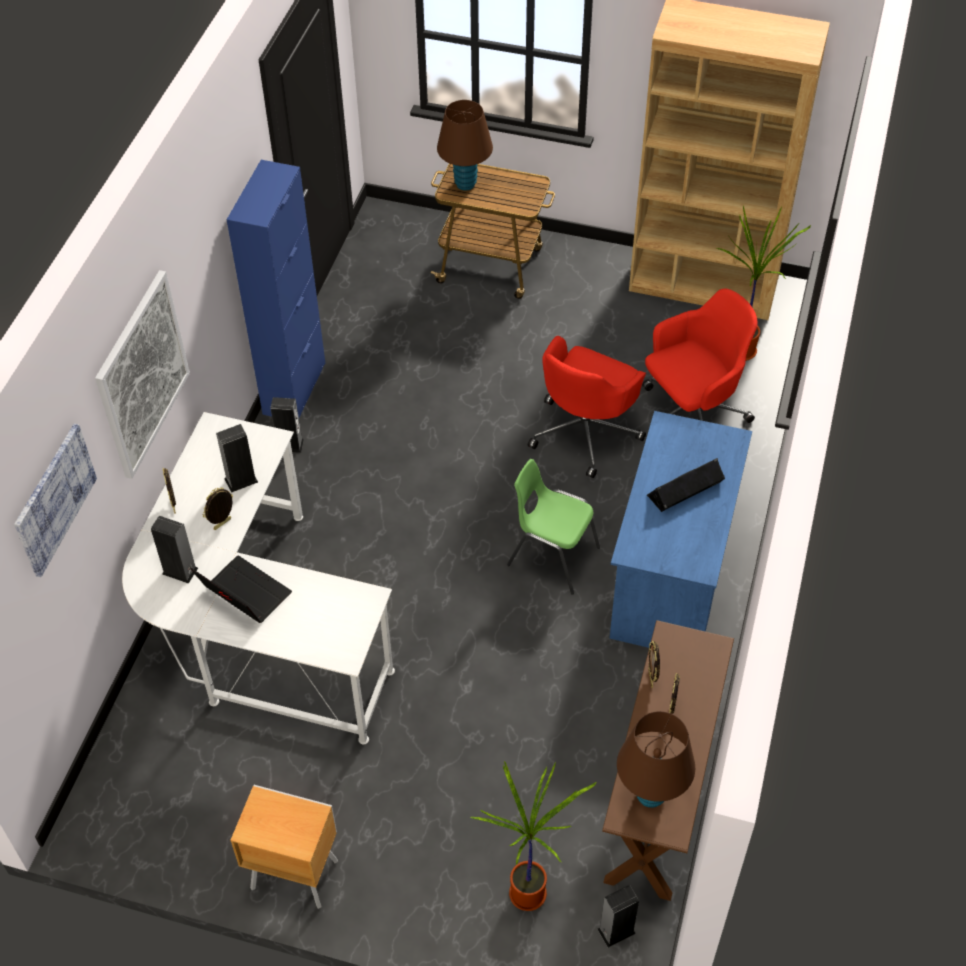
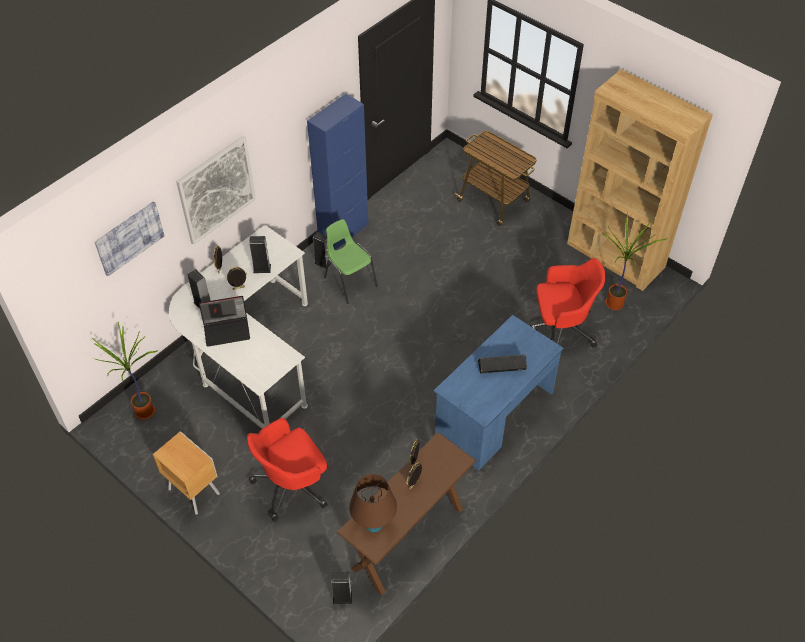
camera: 25 degrees right, 0 degrees up
(243, 594) = (227, 329): laptop -> laptop turned 105 degrees clockwise
(465, 184) = (485, 146): brown table lamp -> none
(530, 894) = (308, 557): potted plant -> potted plant (146, 413)
(552, 556) = (430, 379): green chair -> green chair (350, 282)
(585, 432) = (491, 316): red office chair -> red office chair (292, 485)

